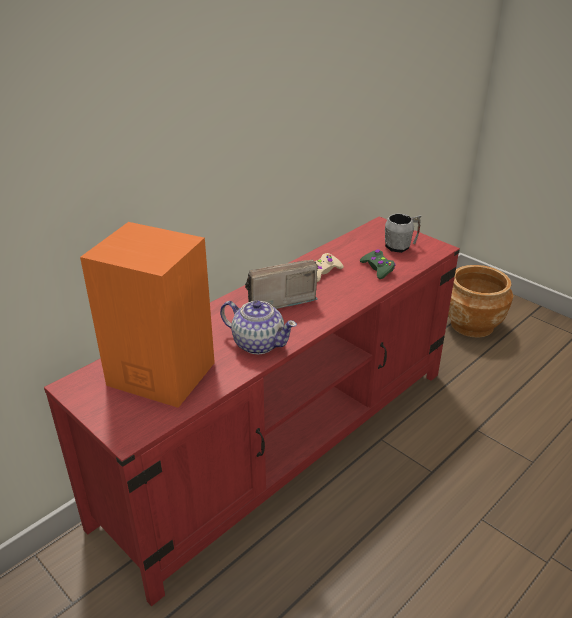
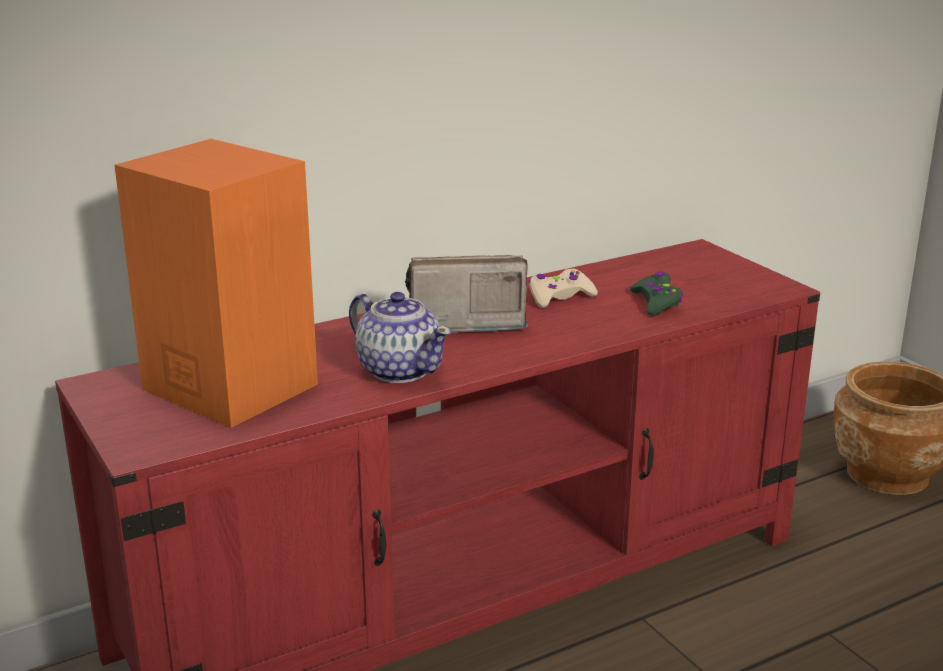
camera: 15 degrees right, 10 degrees down
(401, 246) = (715, 279): grey mug -> none

